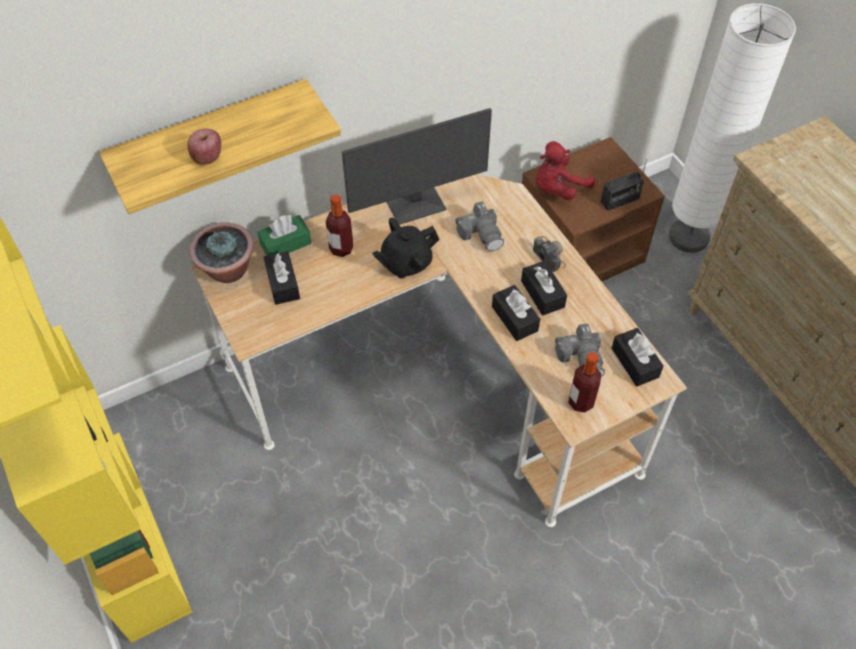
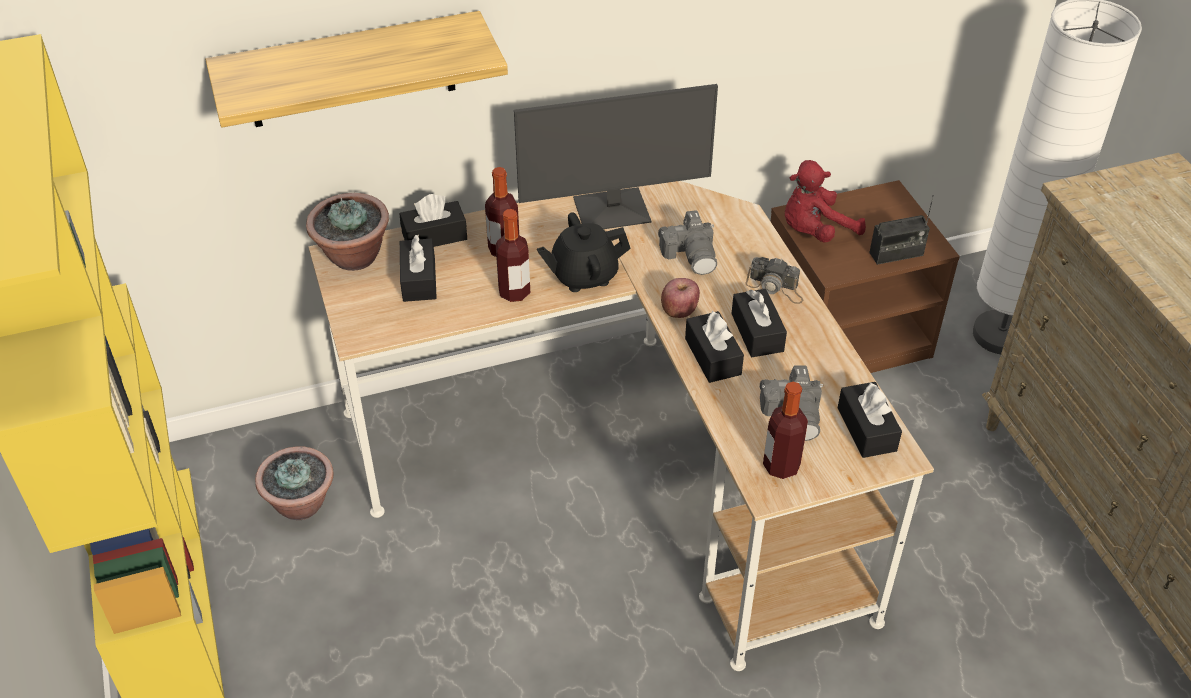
camera: 10 degrees right, 10 degrees down
(207, 157) = (333, 77): apple -> apple (679, 311)
(211, 447) = (301, 504): none -> potted plant
(285, 244) = (434, 236): green tissue box -> black tissue box
(357, 285) = (514, 292): none -> bottle
(548, 254) = (775, 288): camera -> camera turned 135 degrees clockwise

